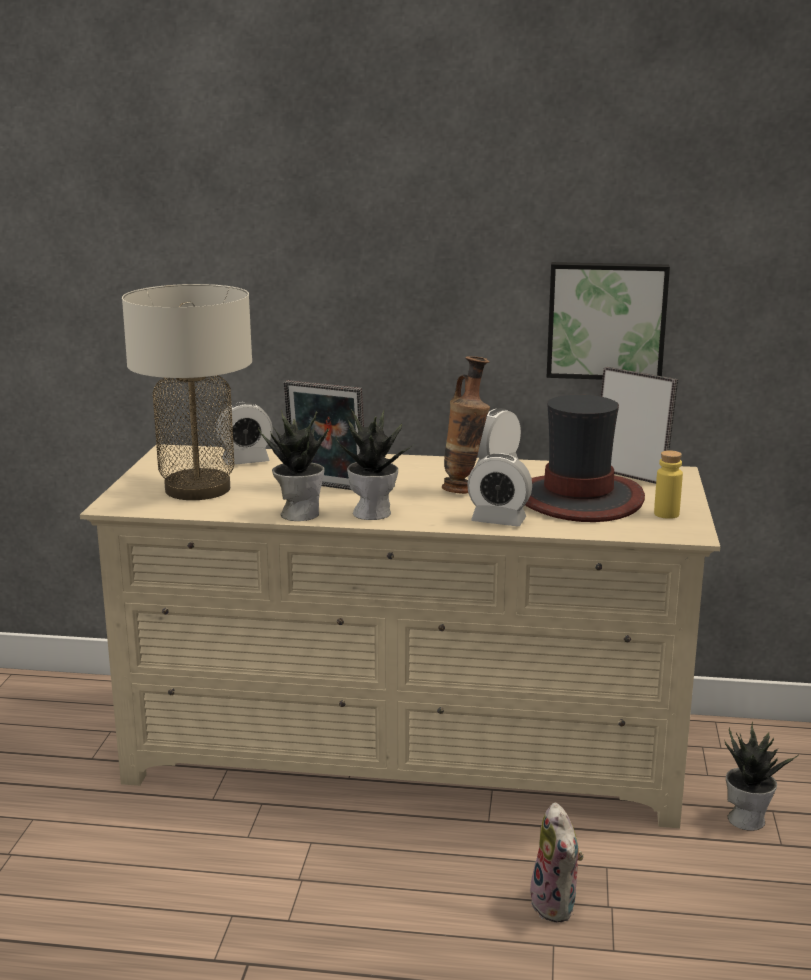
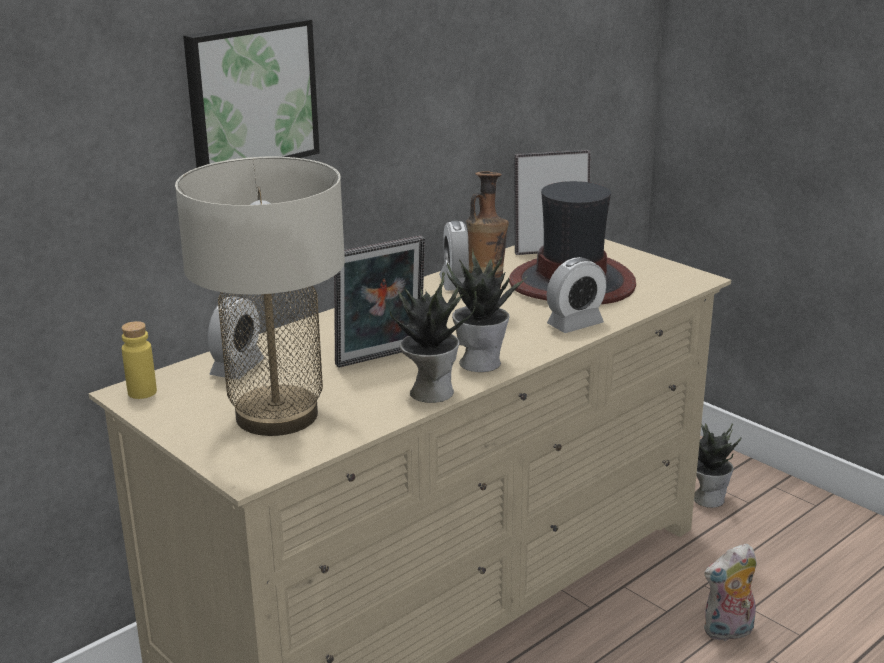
camera: 50 degrees left, 5 degrees up
(557, 905) = (728, 632): plush toy -> plush toy turned 135 degrees clockwise
(606, 320) = (497, 109): picture -> picture (250, 96)
(666, 514) = (648, 270): yellow bottle -> yellow bottle (142, 392)

